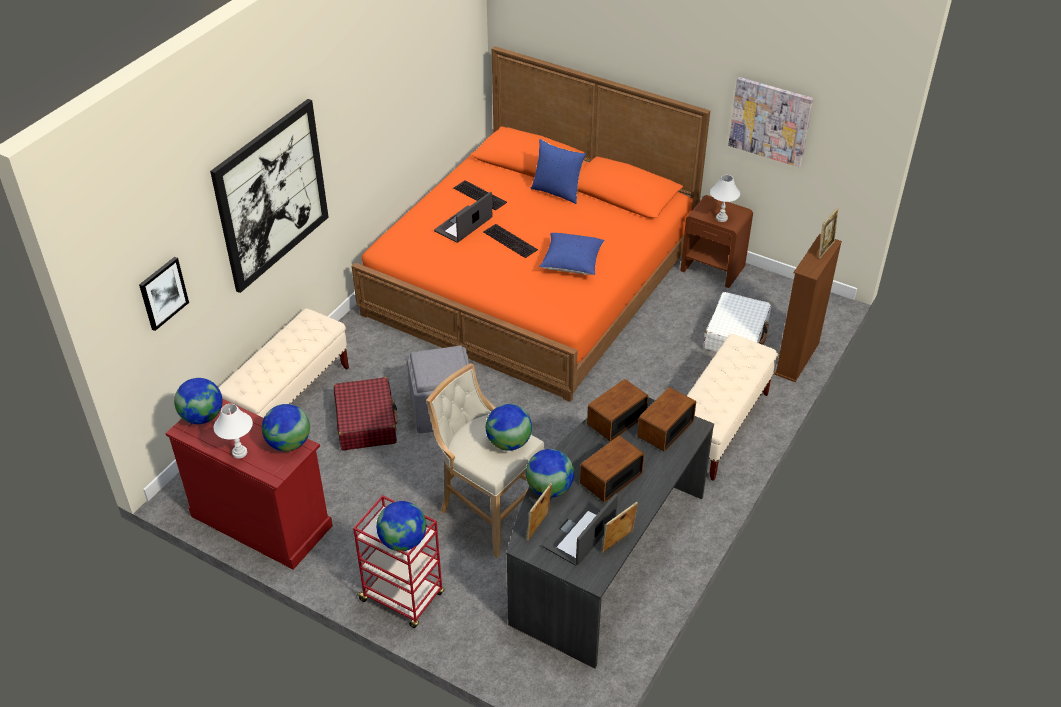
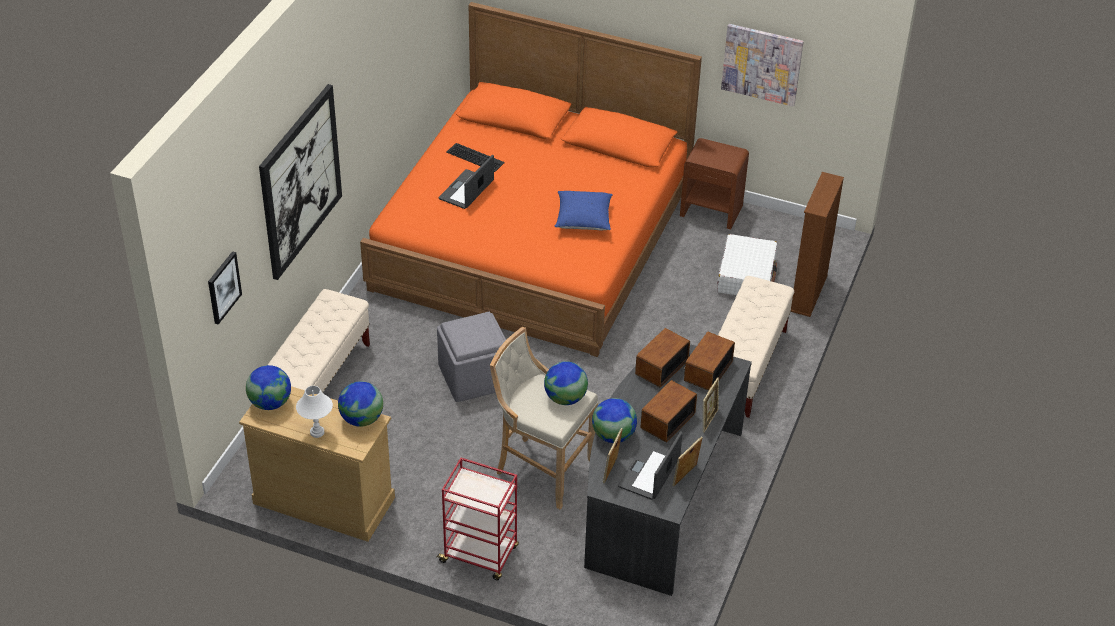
camera: 10 degrees left, 0 degrees up
(261, 520) = (324, 500): red dresser -> beige dresser
(366, 422) = (401, 396): red suitcase -> none
(403, 541) = (488, 497): globe -> none
(511, 240) = (518, 202): keyboard -> none
(557, 192) = (552, 147): blue pillow -> none
(721, 218) = (719, 161): white table lamp -> none
(825, 249) = (829, 186): picture frame -> picture frame (709, 420)

